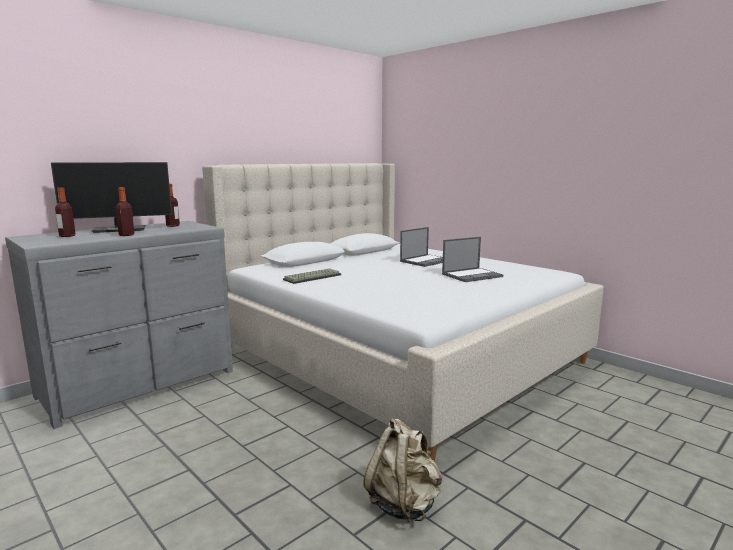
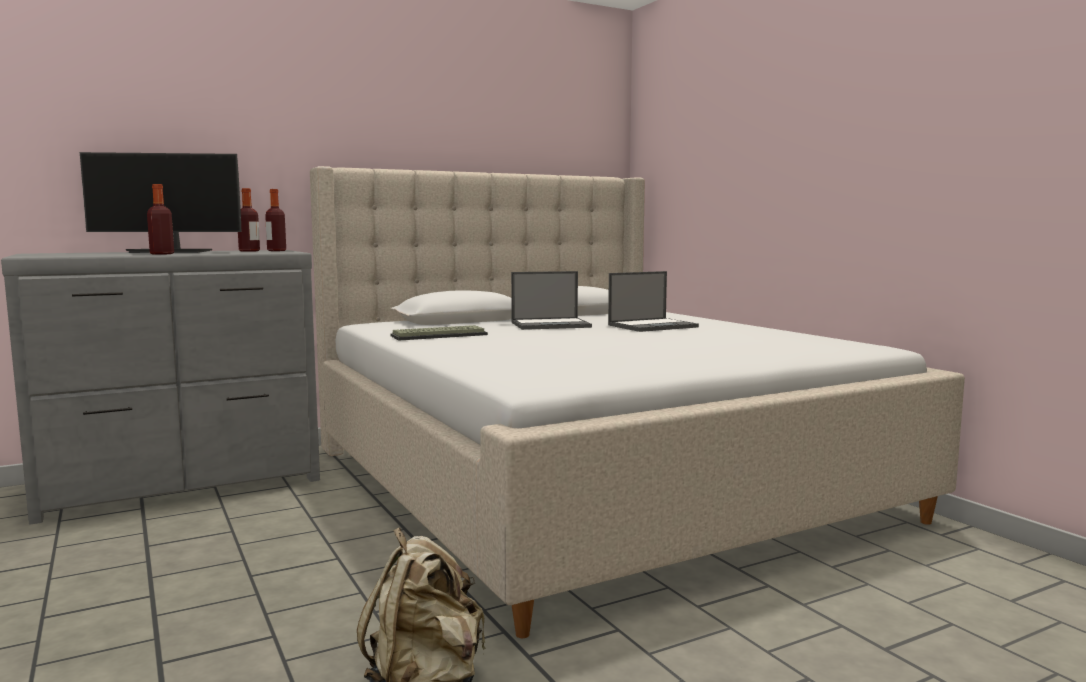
camera: 15 degrees right, 5 degrees down
(67, 236) = (88, 253): bottle -> bottle (276, 250)
(472, 275) = (705, 343): laptop -> laptop (551, 325)

